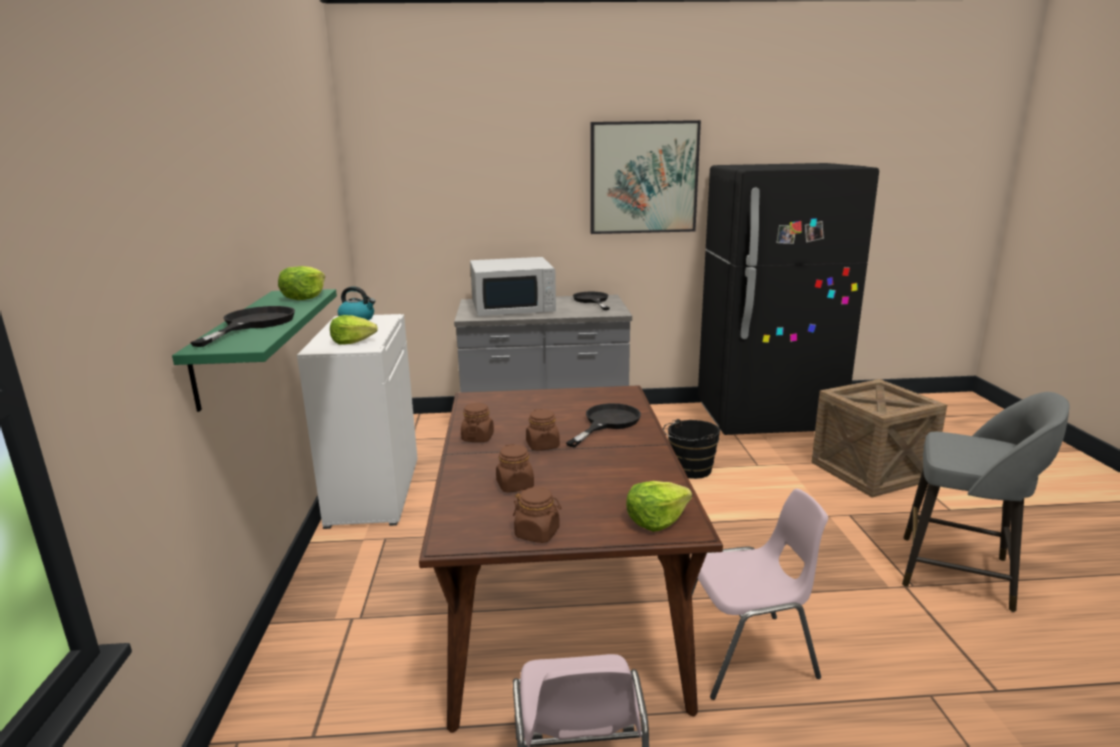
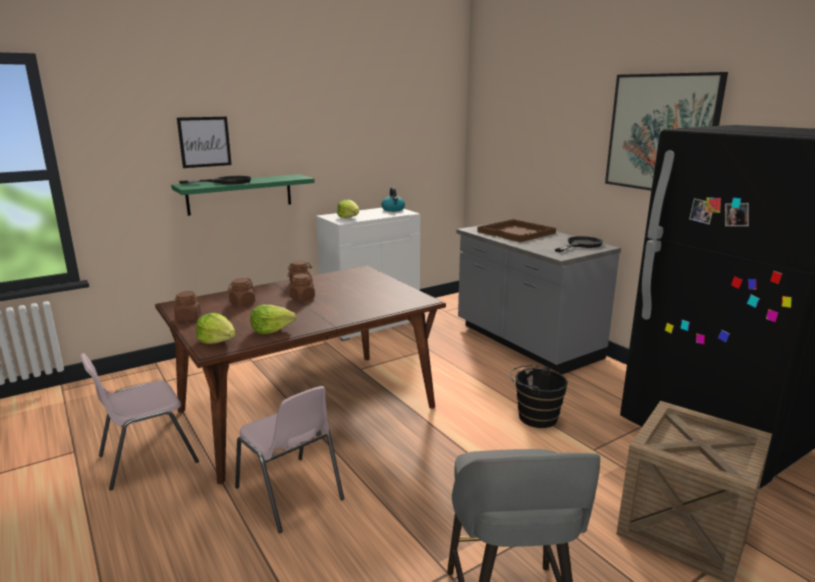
camera: 60 degrees right, 0 degrees up
(191, 254) = (204, 142): none -> picture
(304, 297) = (288, 178): lettuce -> lettuce (271, 330)
(513, 307) = (517, 232): white microwave -> brown tray
(607, 422) = (356, 306): black frying pan -> none

